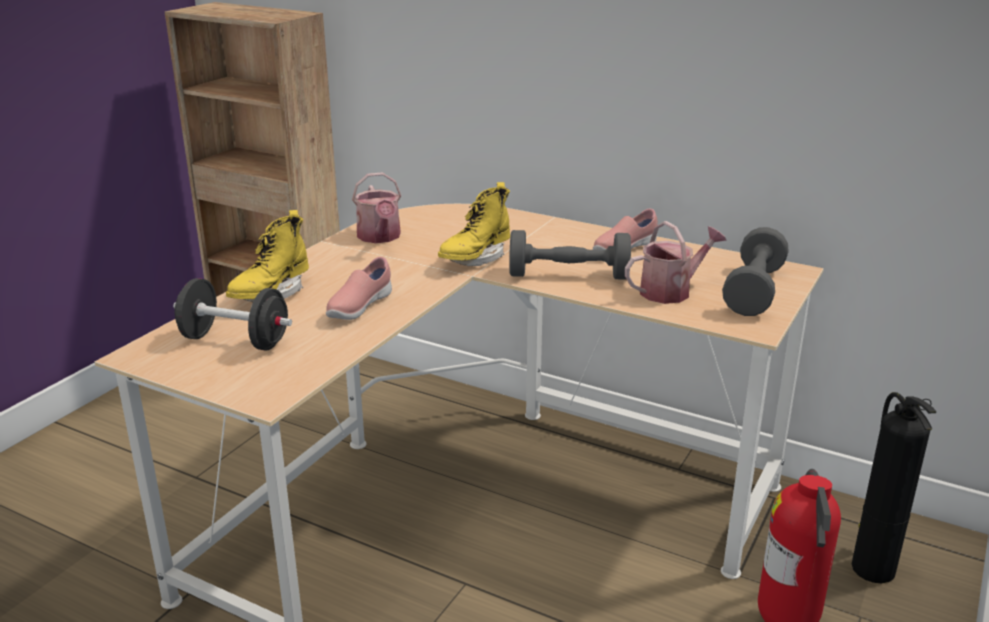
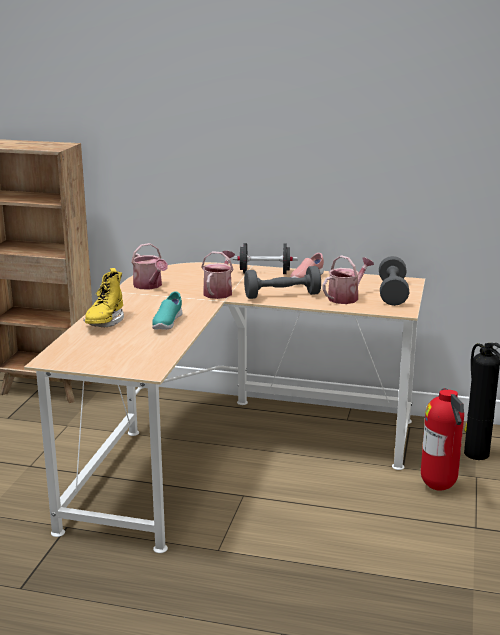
camera: 15 degrees left, 5 degrees down
(235, 341) = (104, 347): black dumbbell -> black dumbbell (265, 273)
(359, 307) = (167, 323): pink shoe -> turquoise shoe
(475, 258) = (219, 292): yellow boot -> watering can

